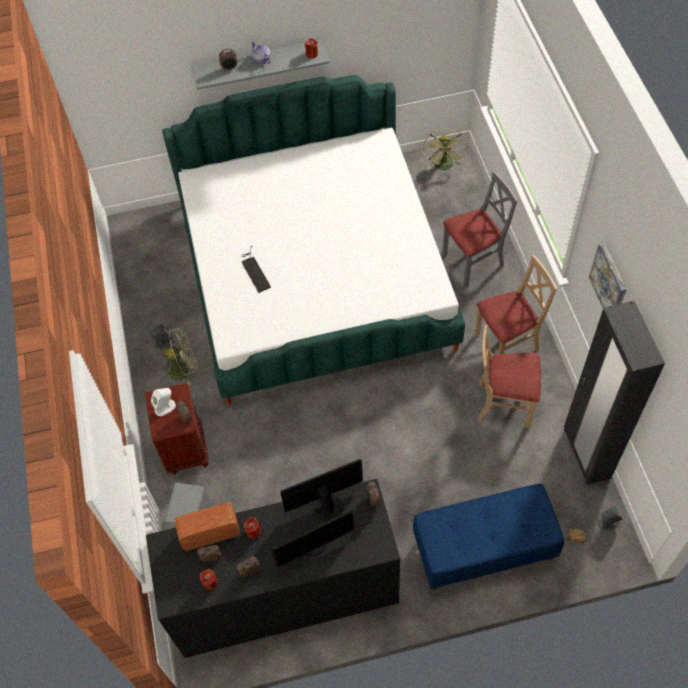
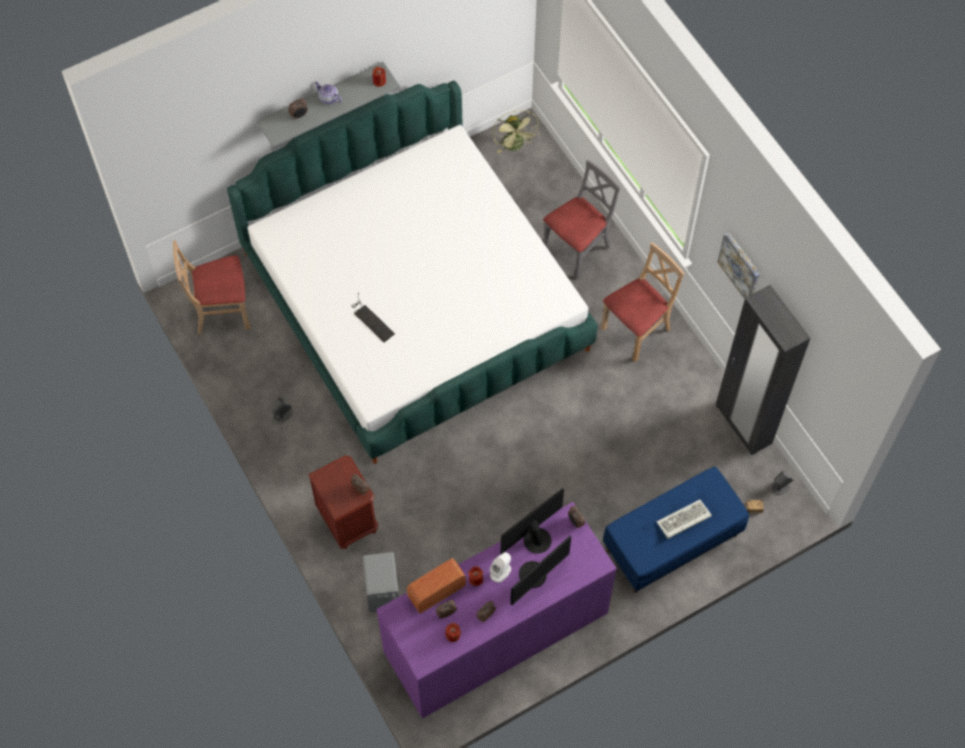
camera: 20 degrees left, 5 degrees up
(165, 407) = (335, 484): white speaker -> white speaker (500, 571)
(183, 369) = (314, 438): green fan -> none
(284, 592) = (496, 632): black dresser -> purple dresser
(493, 530) = (683, 521): none -> keyboard
(504, 404) = (651, 394): beige chair -> beige chair (221, 311)

